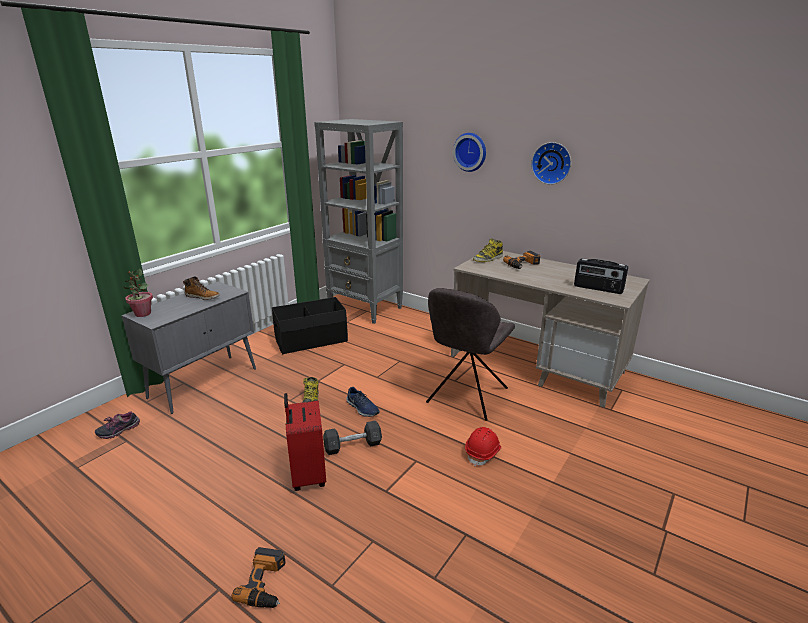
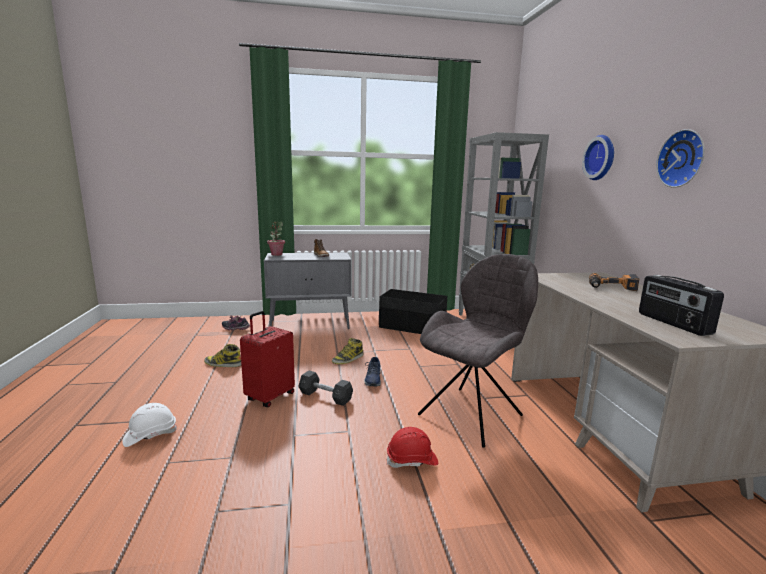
camera: 45 degrees right, 10 degrees down
(266, 583) = (150, 435): power drill -> white hard hat
(466, 397) = (472, 414): grey chair -> grey chair turned 150 degrees clockwise
(488, 259) = (578, 276): boot -> boot (223, 364)

